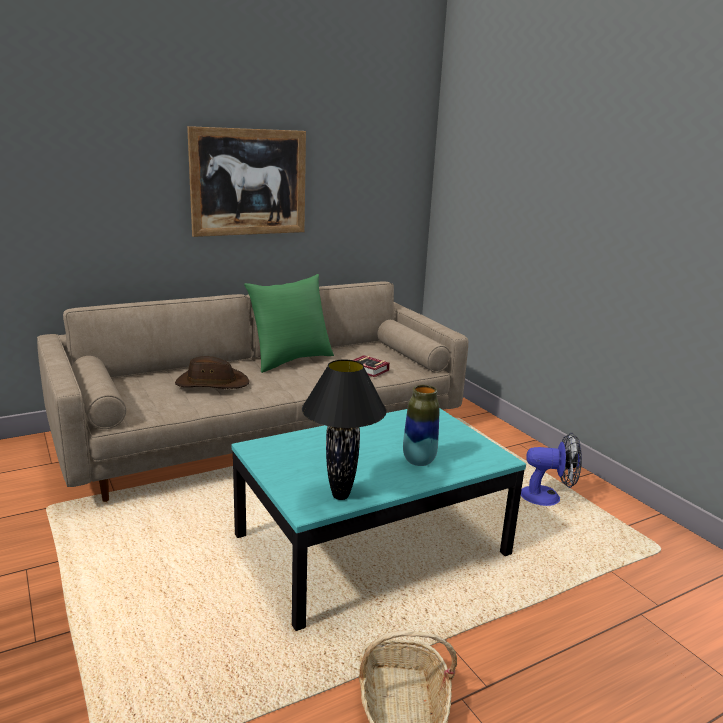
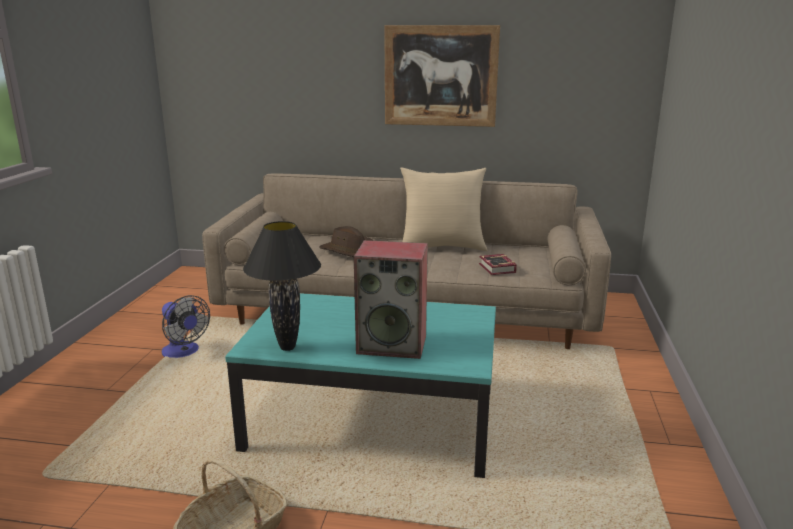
camera: 40 degrees right, 0 degrees up
(290, 360) = (442, 247): green pillow -> beige pillow
(419, 461) = (393, 344): vase -> speaker
(547, 497) = (605, 448): fan -> fan (184, 352)

